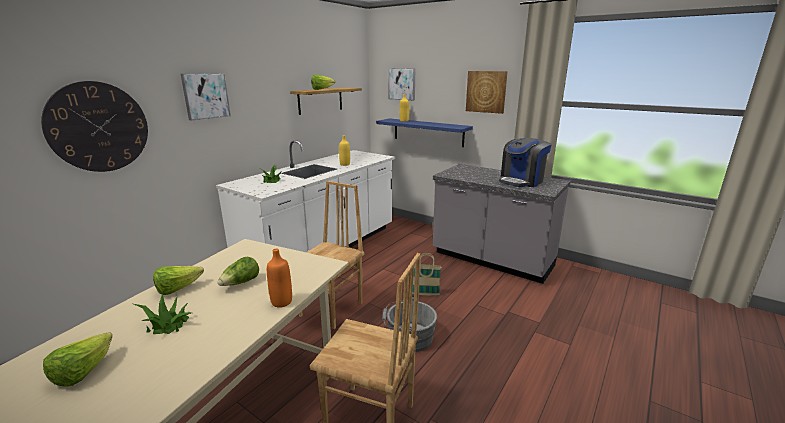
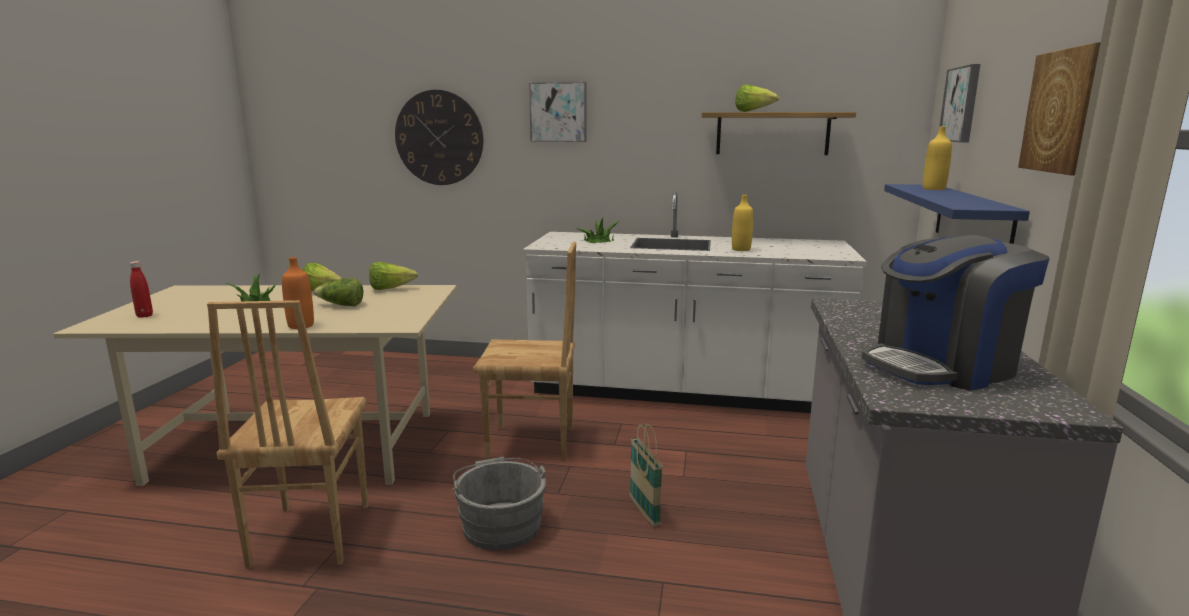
camera: 65 degrees right, 5 degrees down
(83, 372) = (187, 302): lettuce -> lettuce (390, 289)
(107, 402) = (144, 316): none -> red bottle
(521, 181) = (942, 366): coffee machine -> coffee machine turned 45 degrees counterclockwise

